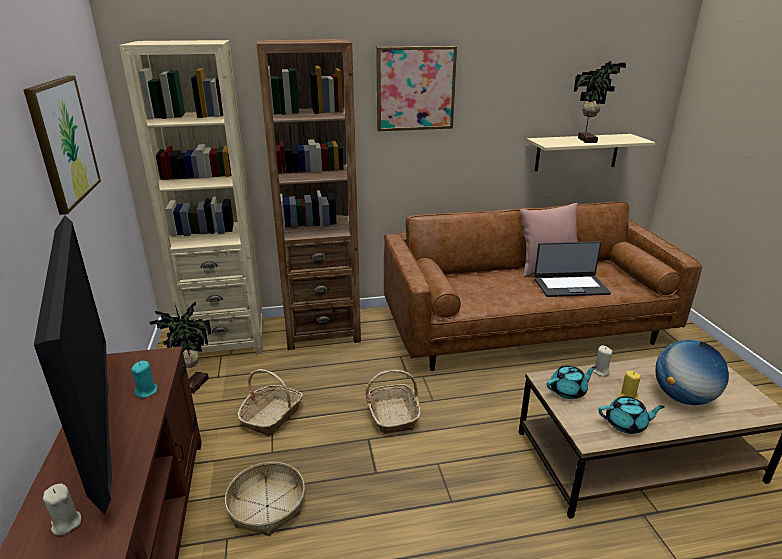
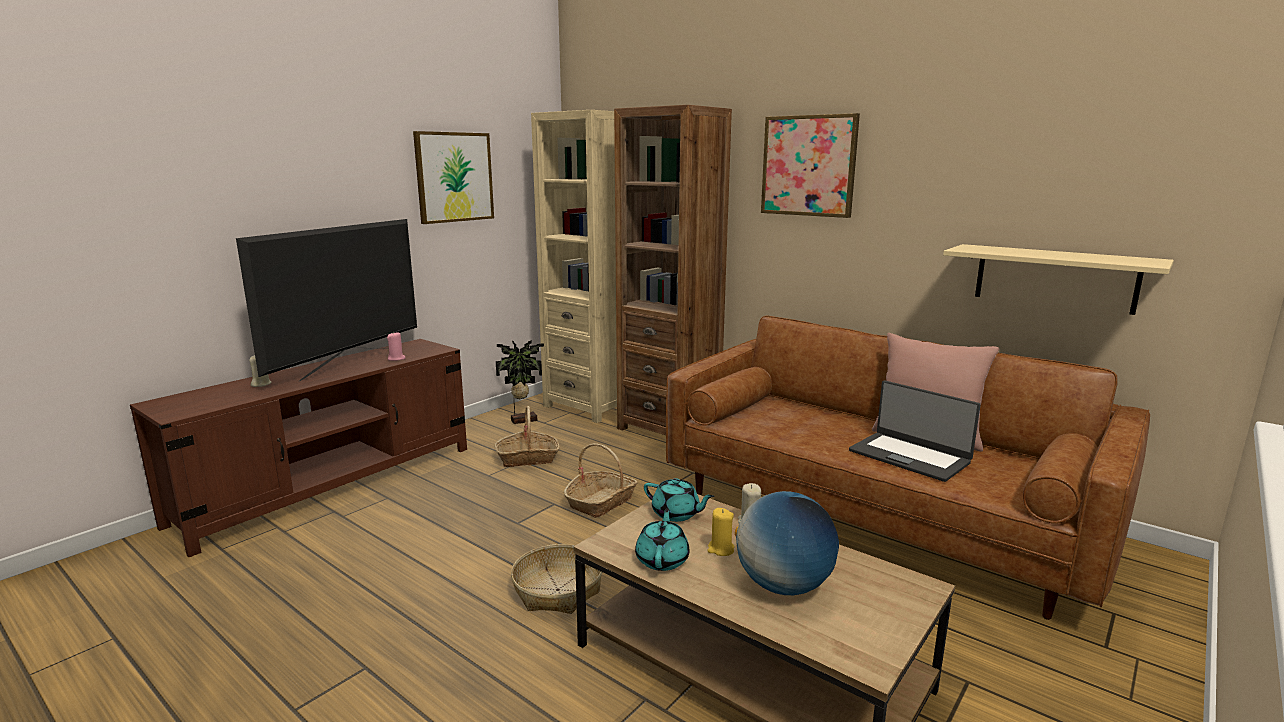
camera: 50 degrees right, 10 degrees down
(146, 391) = (396, 358): turquoise candle -> pink candle
(267, 506) = (431, 497): basket -> basket (558, 590)
(588, 140) = (1046, 254): potted plant -> none
(626, 424) = (662, 559): turquoise teapot -> turquoise teapot turned 135 degrees counterclockwise

